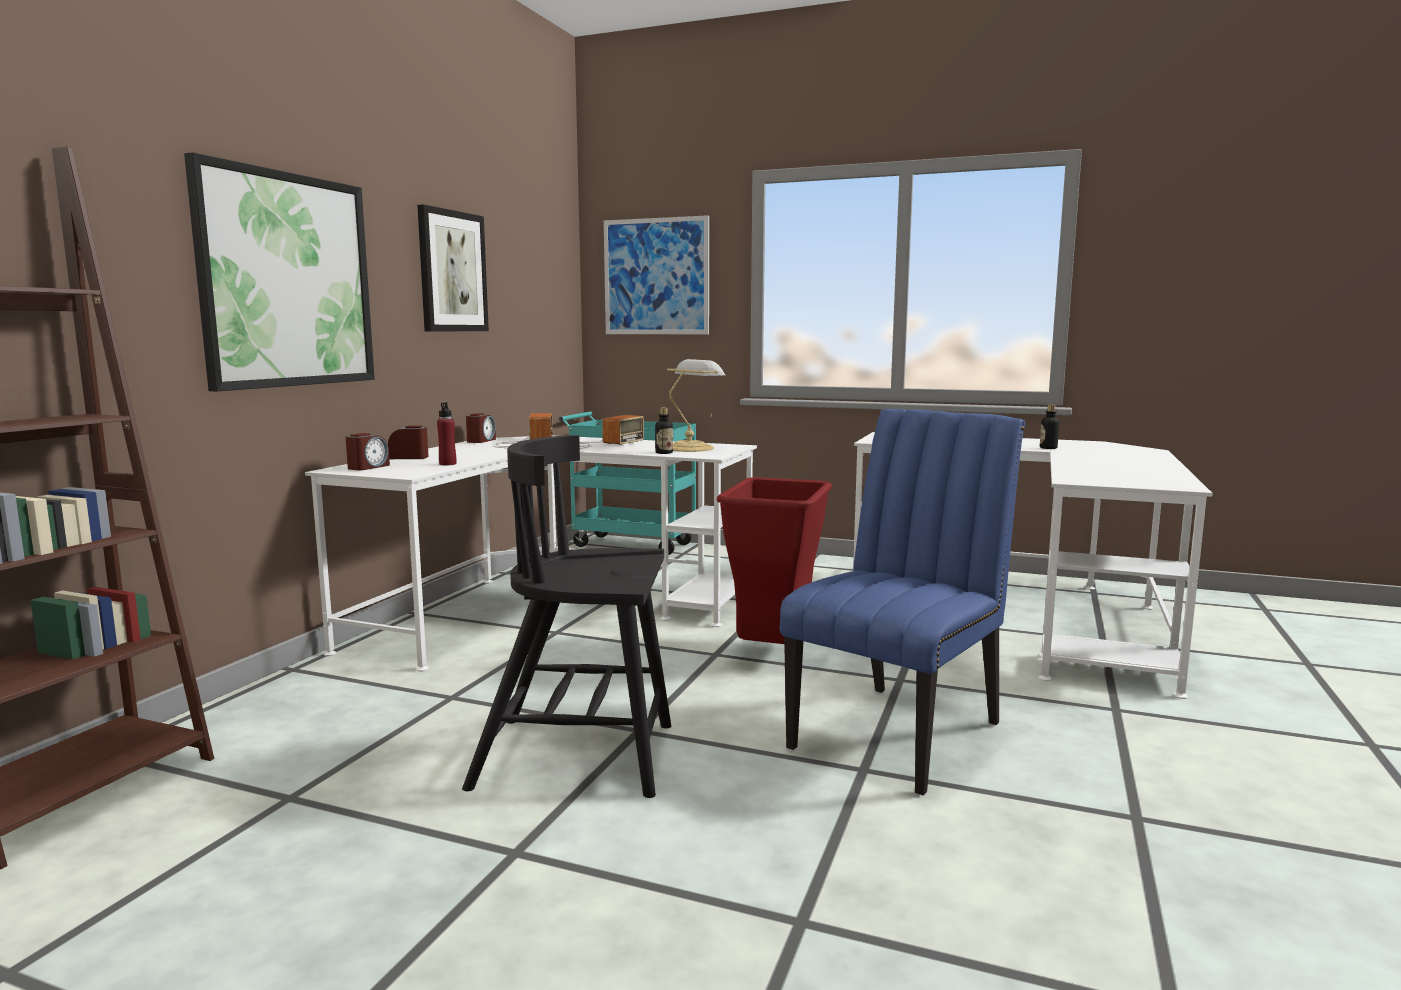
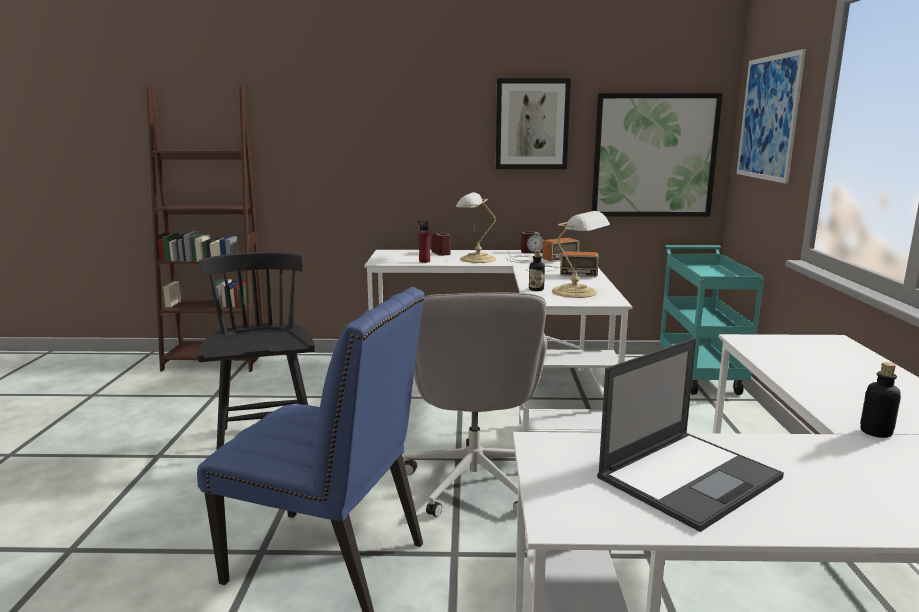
camera: 70 degrees right, 5 degrees up
(287, 280) = (375, 139): picture -> picture (654, 156)
(368, 467) = (398, 253): alarm clock -> none
(477, 453) = (475, 259): none -> table lamp
(775, 655) = (474, 483): red trash can -> grey office chair
(1117, 469) = (690, 477): none -> laptop

